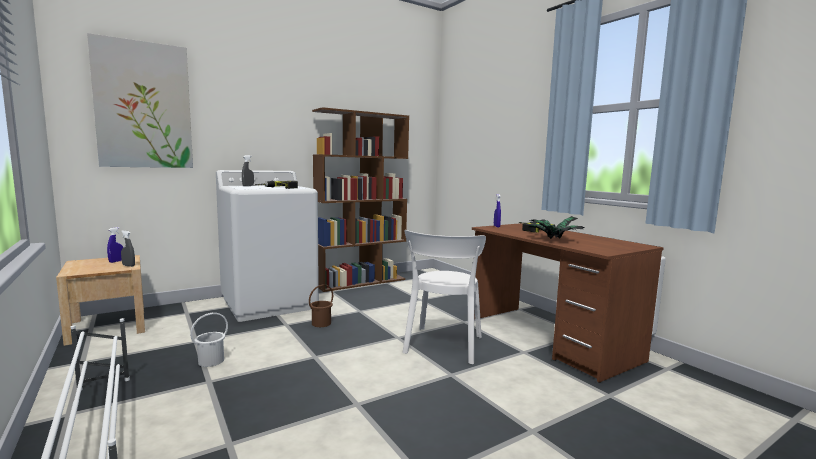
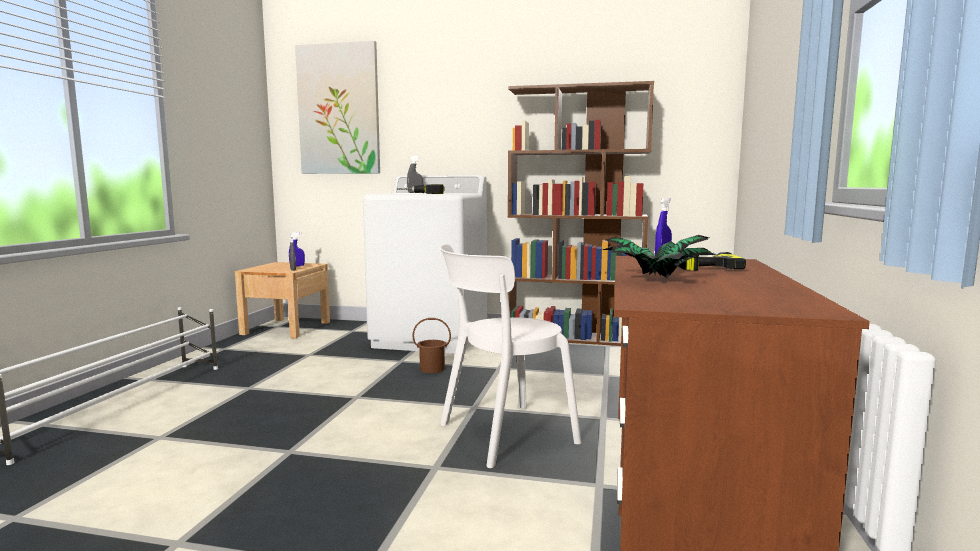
camera: 45 degrees right, 0 degrees up
(210, 361) = (283, 373): white bucket -> none

